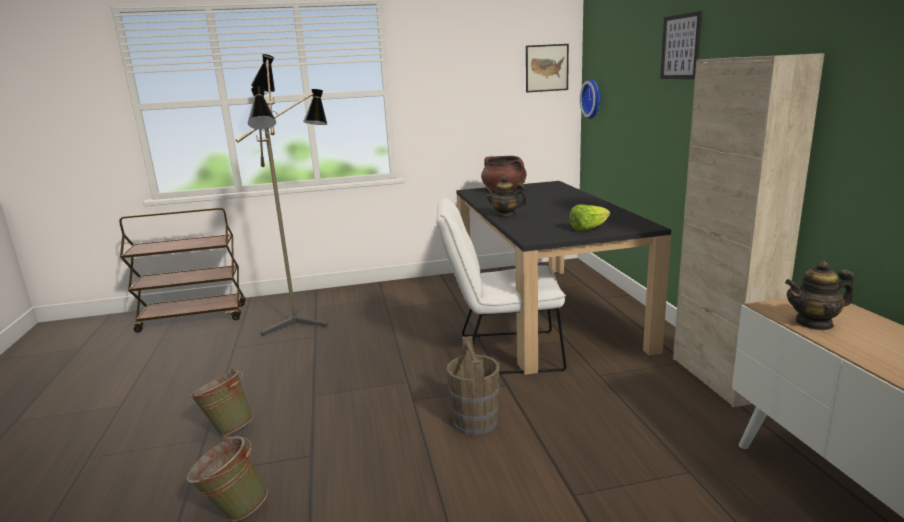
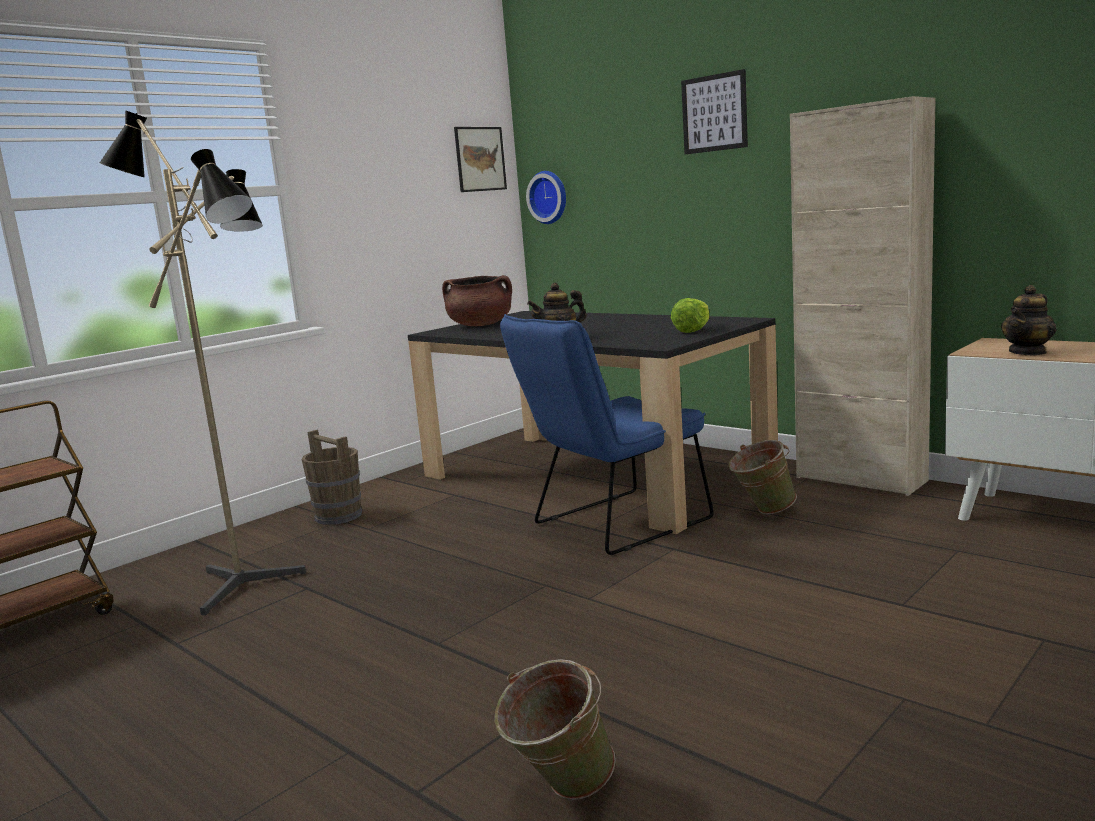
camera: 35 degrees left, 5 degrees down
(227, 428) = (366, 725): green bucket -> green bucket (762, 511)
(475, 421) = (699, 589): brown bucket -> brown bucket (338, 516)
(501, 353) = (612, 525): white chair -> blue chair

